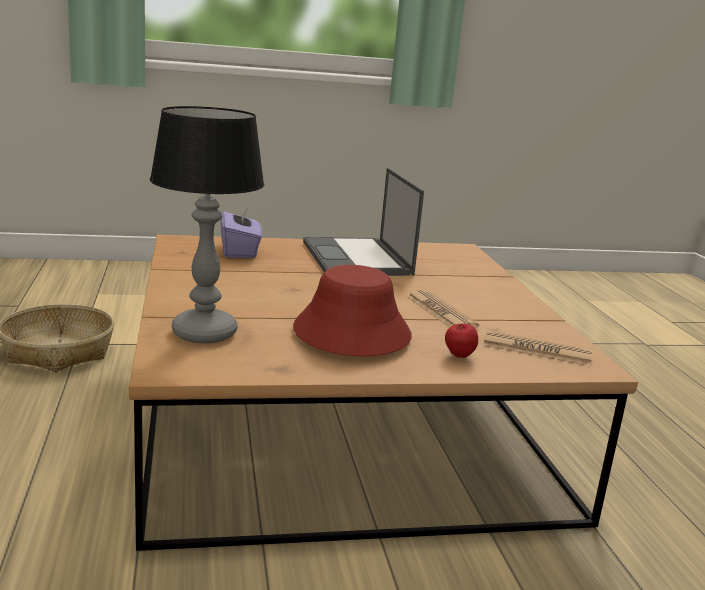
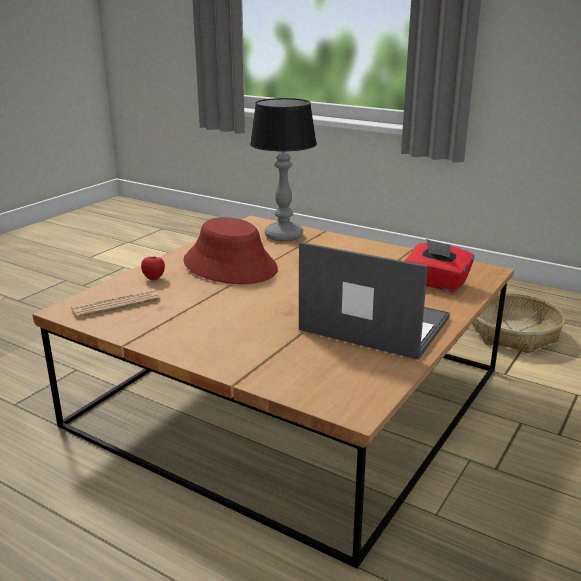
camera: 135 degrees right, 5 degrees up
(240, 251) = (436, 283): purple tissue box -> red tissue box
(440, 312) = (214, 304): newspaper -> none

